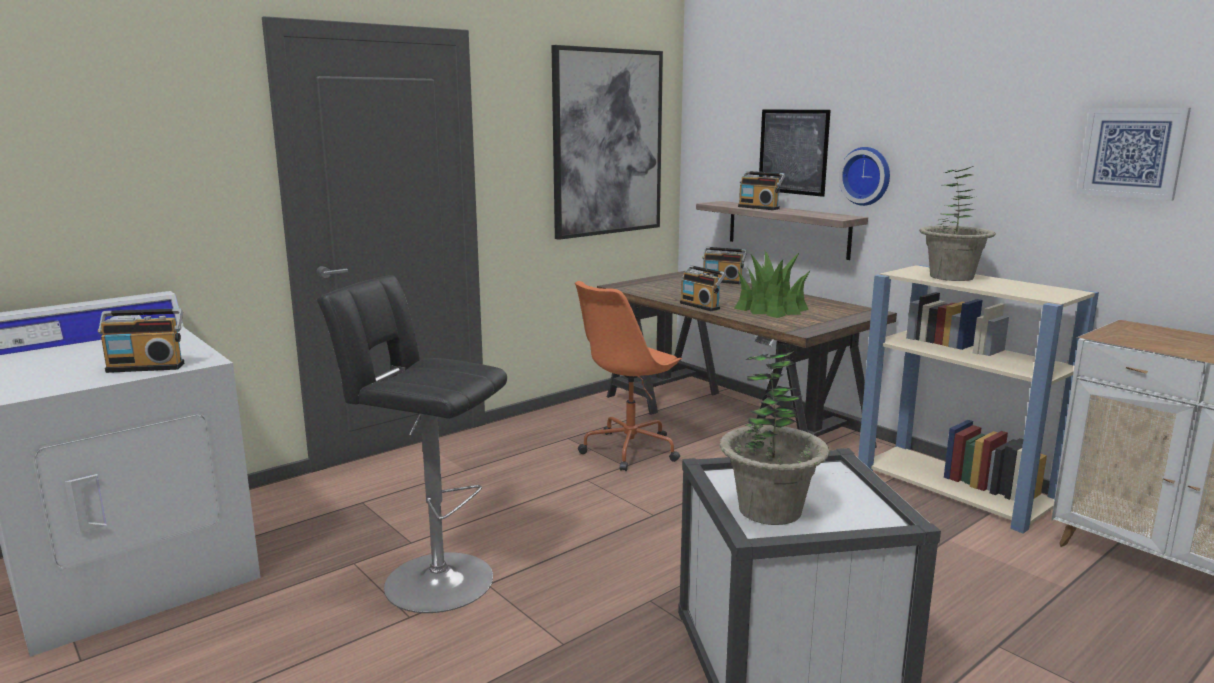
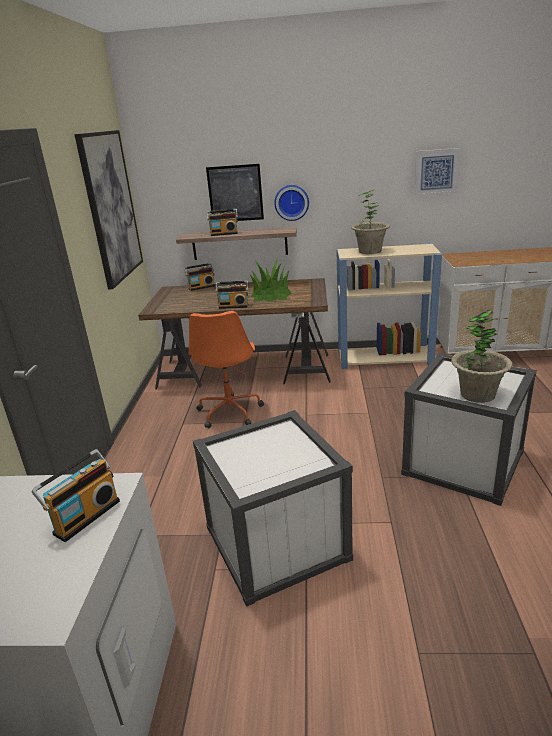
camera: 45 degrees left, 10 degrees up
(431, 580) = (276, 543): black stool -> white storage box

